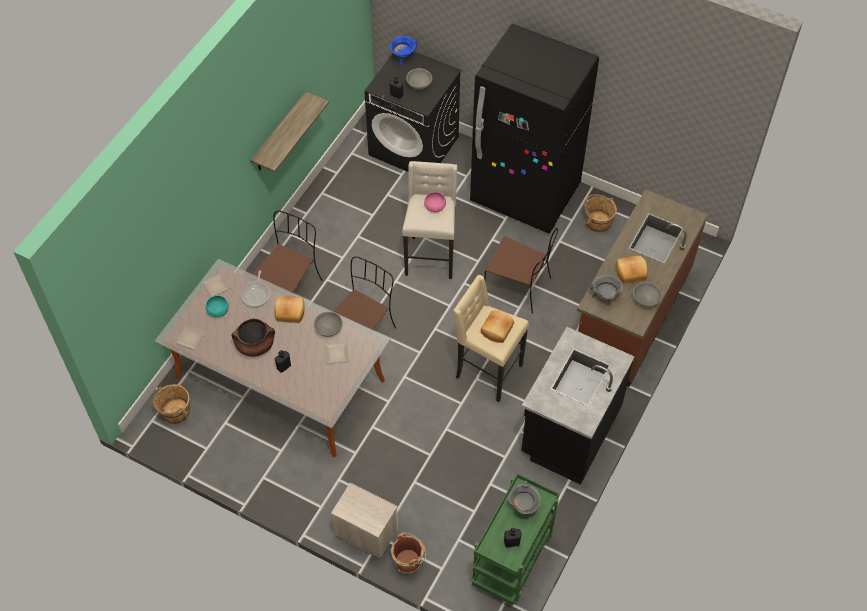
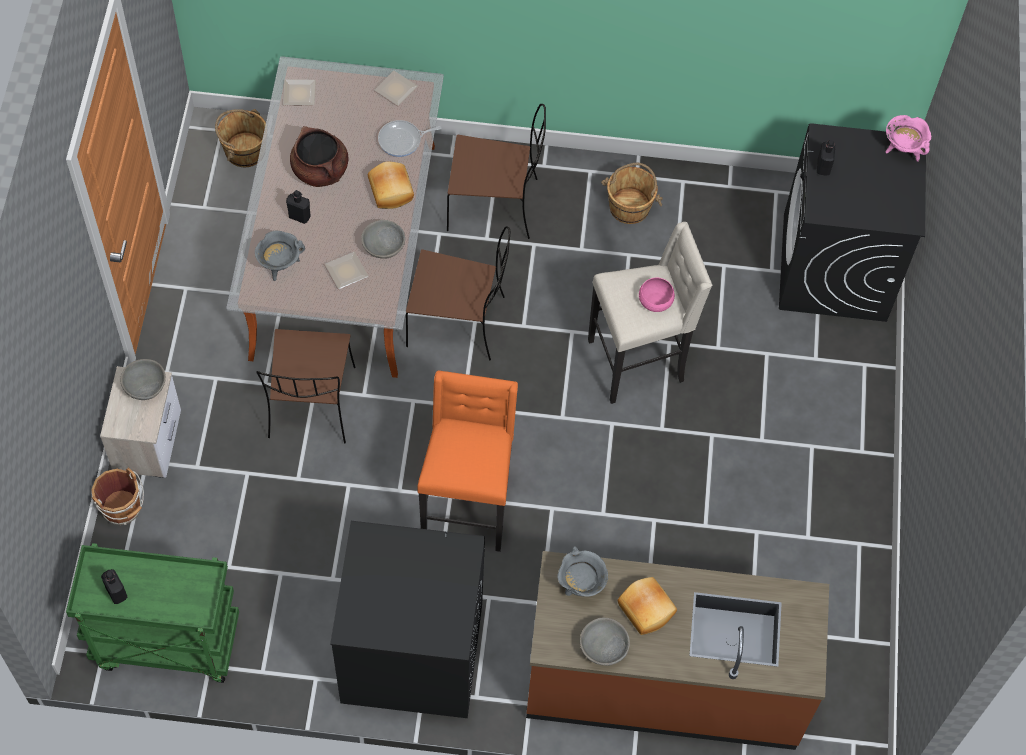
camera: 65 degrees right, 5 degrees up
(218, 310) = (358, 106): turquoise bowl -> none
(279, 133) = (649, 41): shelf -> none
(403, 58) = (903, 150): blue cooking pot -> pink cooking pot
(419, 84) = (861, 190): grey bowl -> grey bowl (145, 387)
(487, 372) = (467, 507): beige stool -> orange stool
(497, 330) = (466, 459): bread -> none
(518, 287) = (640, 501): brown chair -> brown chair (311, 405)
(523, 507) = (178, 591): grey cooking pot -> grey cooking pot (280, 265)
(525, 194) = (822, 453): black fridge -> none
(569, 431) = (411, 654): black counter -> black washing machine
(597, 221) = (824, 577): brown bucket -> brown bucket (630, 206)

